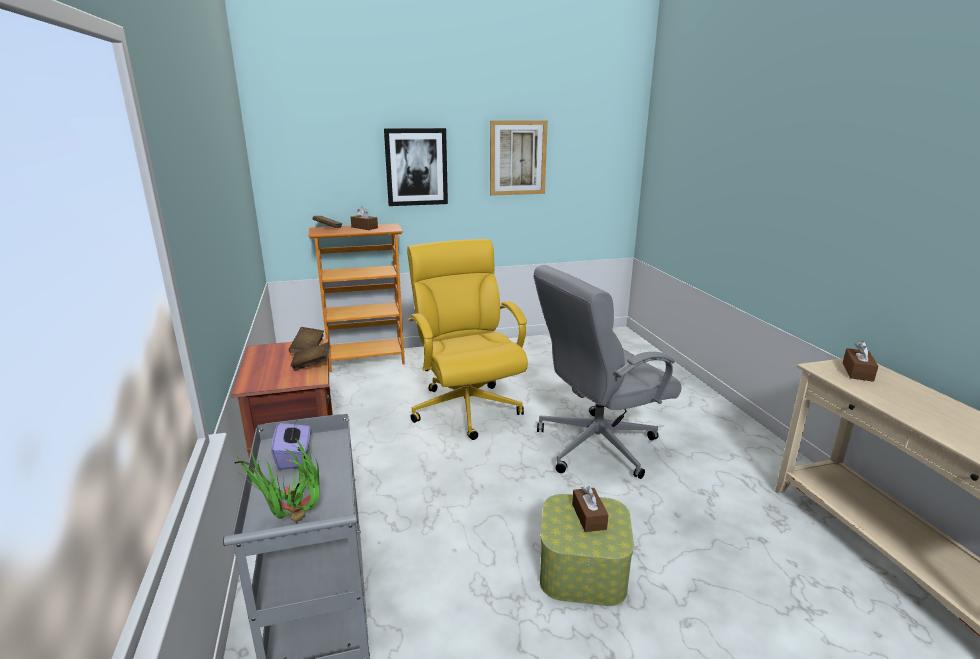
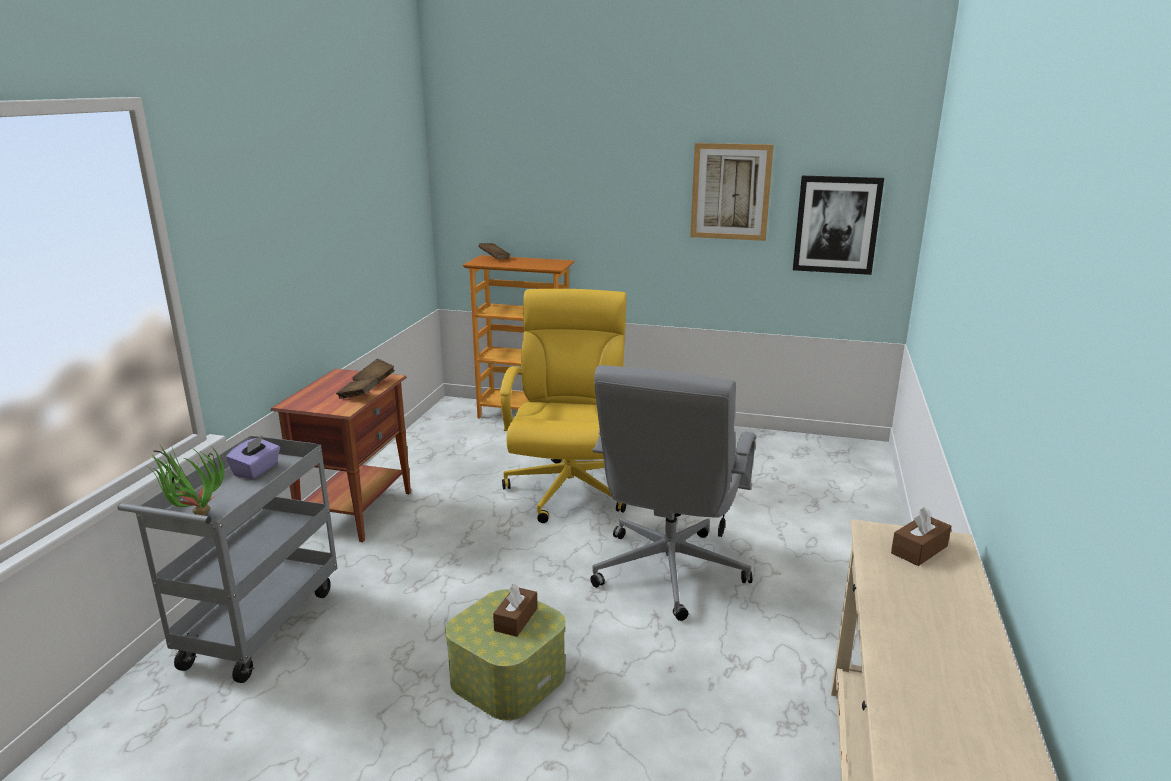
camera: 30 degrees right, 0 degrees up
(364, 227) = (530, 261): brown tissue box -> none
(416, 167) = (601, 196): picture -> picture (836, 225)
(597, 445) = (669, 569): grey office chair -> grey office chair turned 75 degrees counterclockwise

